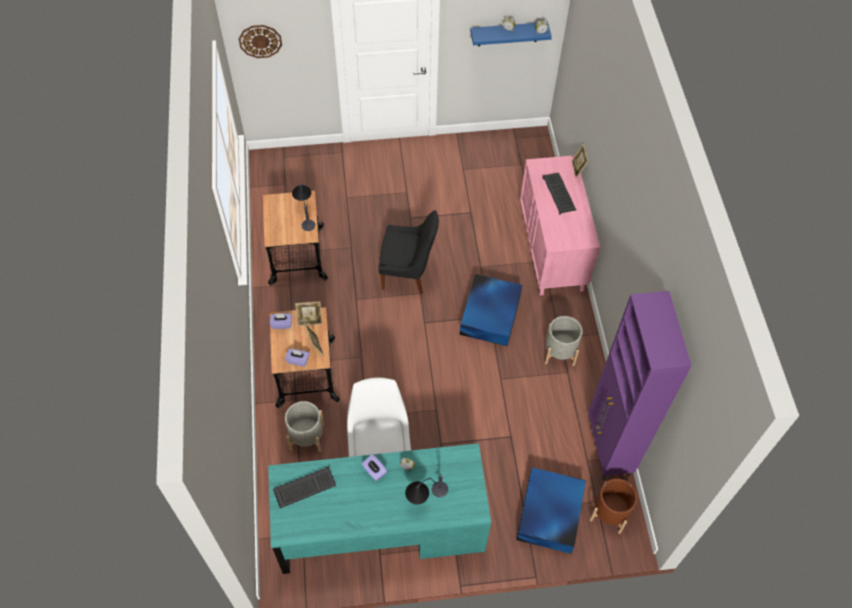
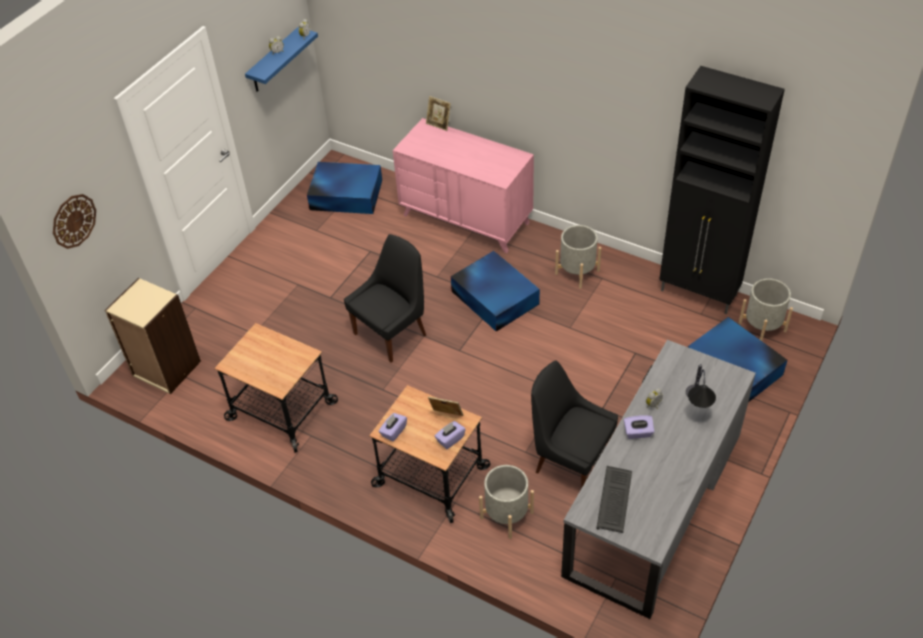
camera: 50 degrees left, 10 degrees down
(283, 173) = (166, 369): none -> beige bookcase
(305, 214) = (277, 345): table lamp -> none
(310, 321) = (411, 406): picture frame -> none
(380, 449) = (570, 460): white chair -> black chair
(381, 525) = (654, 503): turquoise desk -> grey desk
(511, 163) = (345, 194): none -> blue storage box
(559, 194) = (453, 149): keyboard -> none
(608, 448) = (699, 293): purple cabinet -> black cabinet
(609, 513) = (762, 327): brown planter -> grey planter

